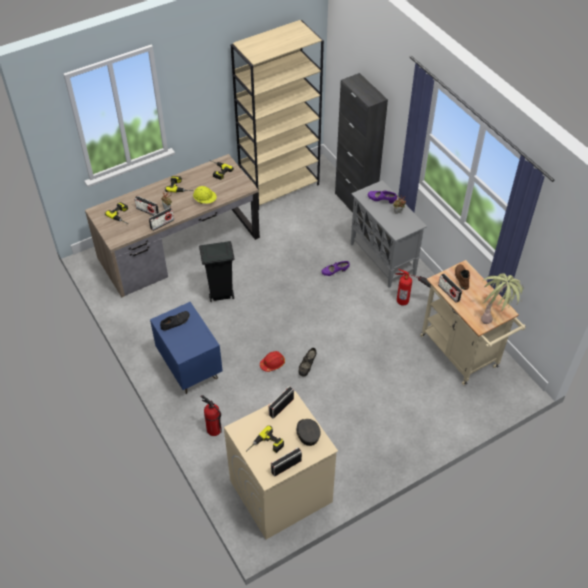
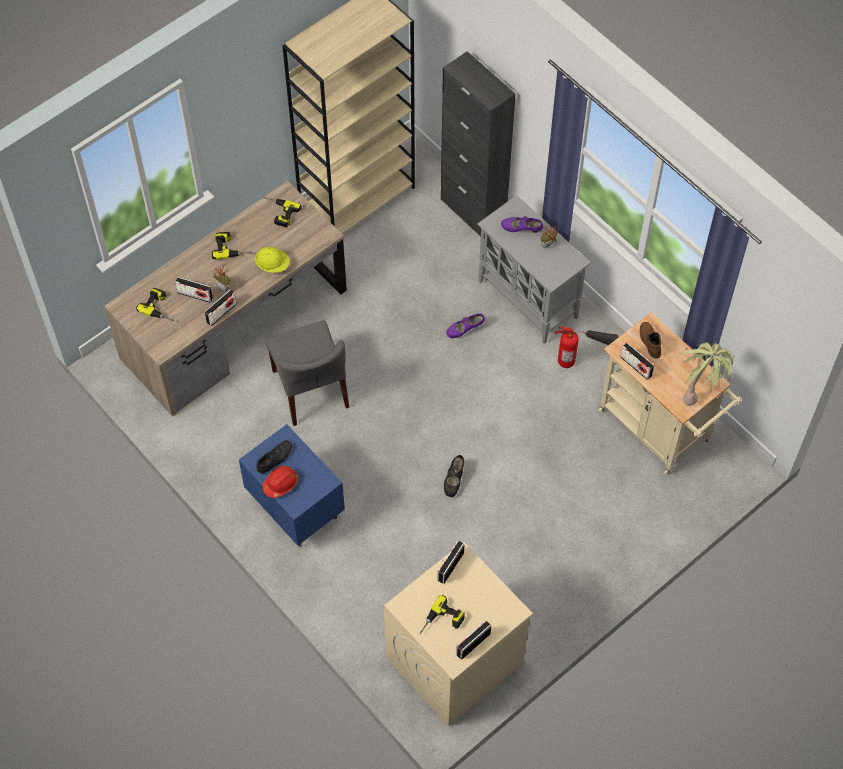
camera: 10 degrees left, 10 degrees up
(213, 429) = (348, 591): fire extinguisher -> none
(220, 294) = (311, 389): black trash can -> grey chair
(272, 363) = (406, 484): red hard hat -> red hard hat (281, 483)
(307, 434) = (491, 597): grey cap -> none

